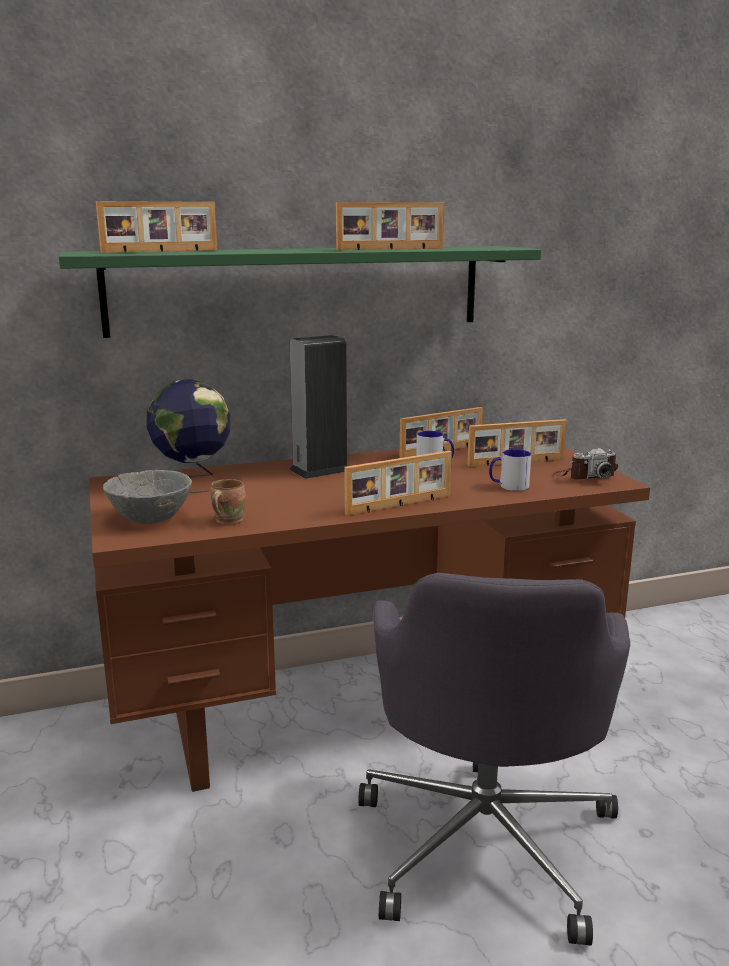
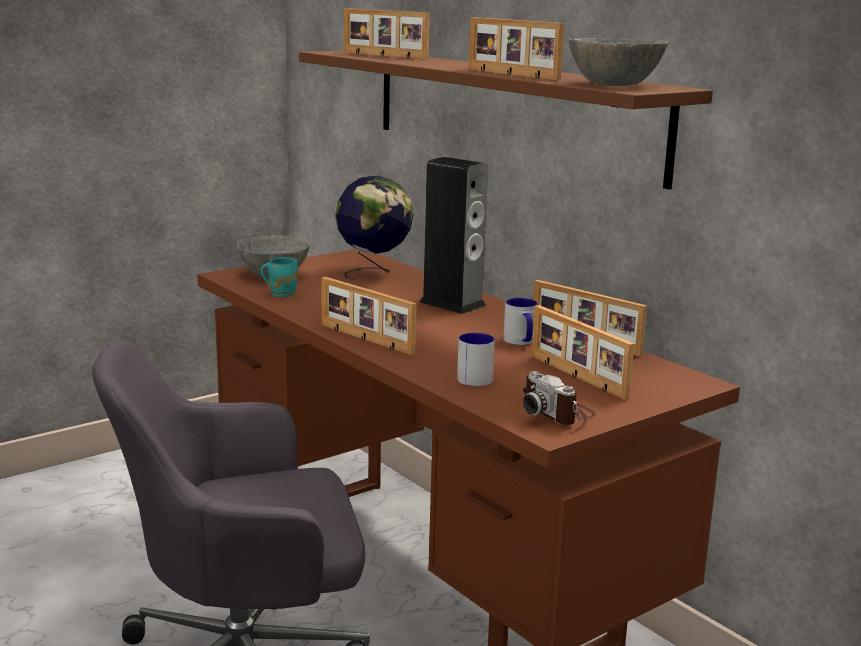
camera: 70 degrees right, 0 degrees up
(226, 521) = (281, 293): brown mug -> turquoise mug
(299, 289) = (509, 111): green shelf -> brown shelf
(477, 247) = (614, 85): none -> grey bowl

